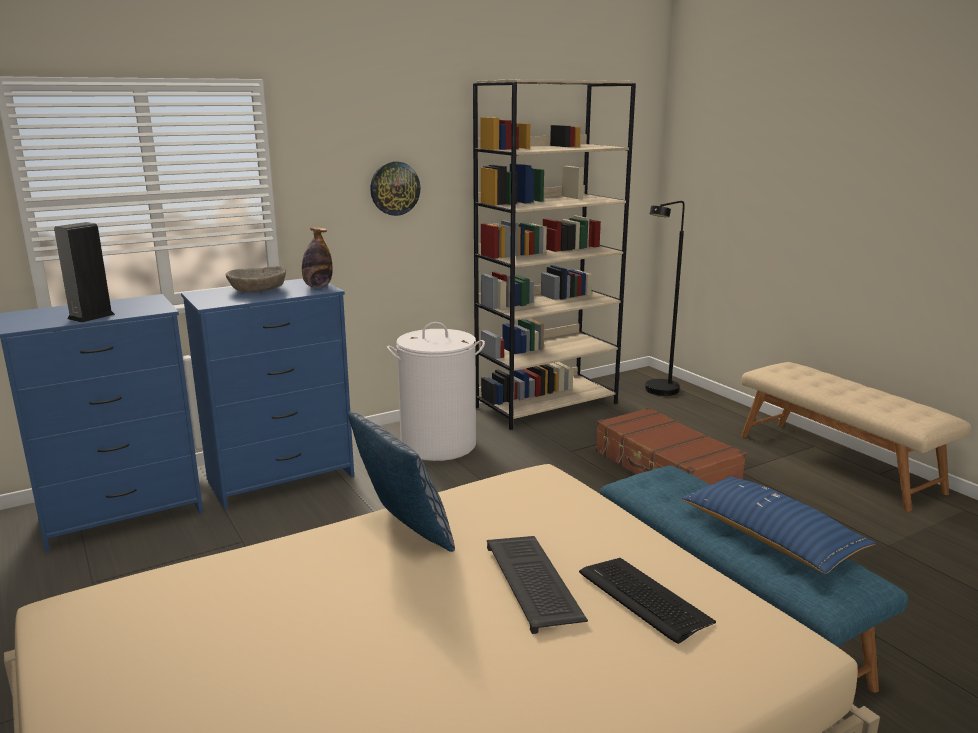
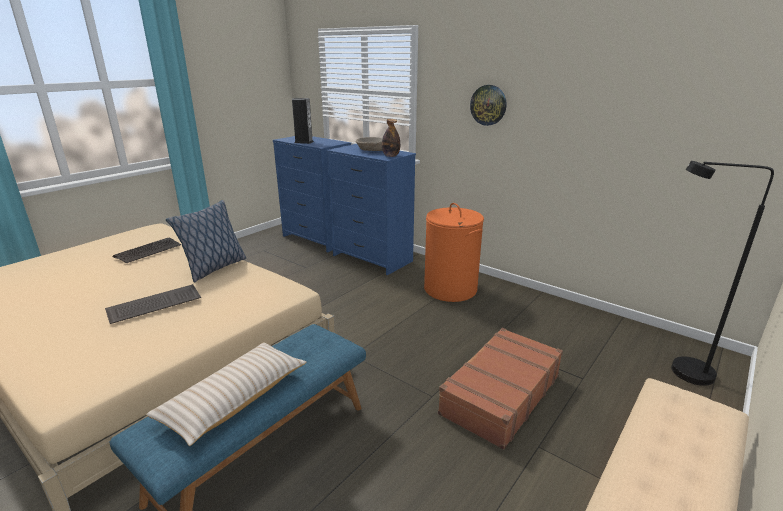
camera: 70 degrees right, 5 degrees up
(438, 445) = (450, 289): white laundry basket -> orange laundry basket
(547, 405) = (566, 316): beige bookcase -> none
(644, 599) = (133, 341): keyboard -> keyboard (148, 251)
(770, 537) = (234, 399): blue pillow -> beige pillow

